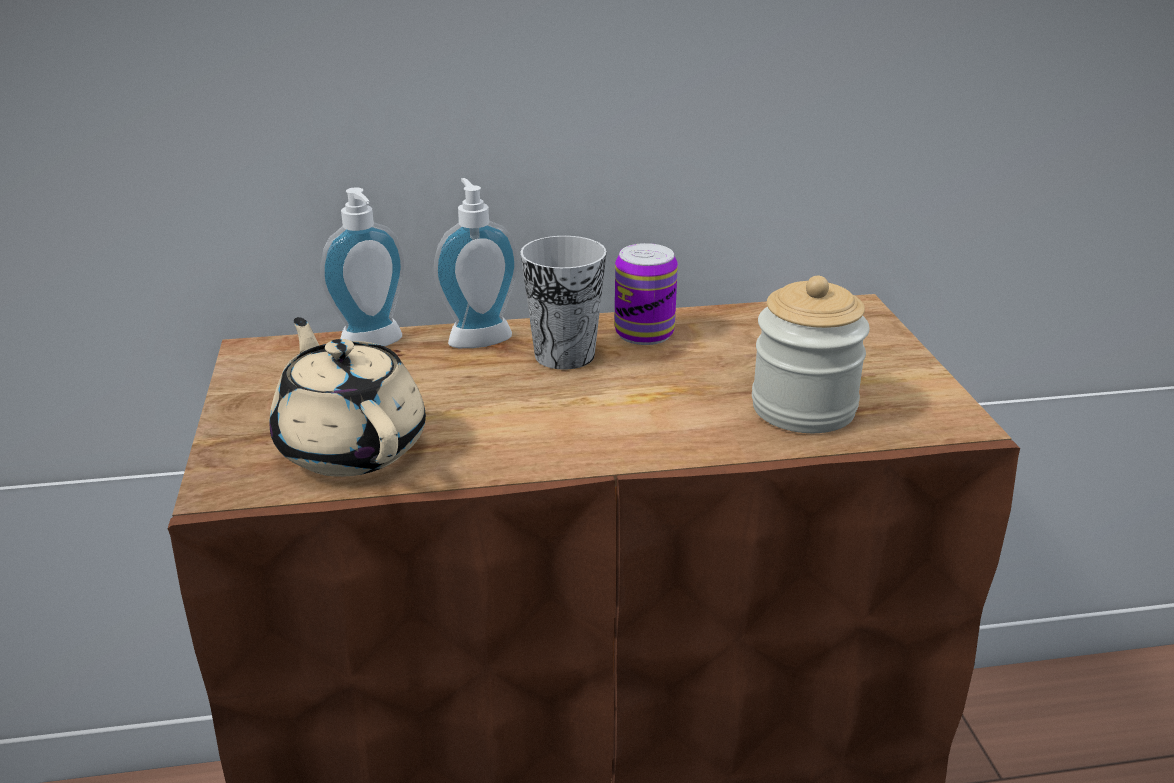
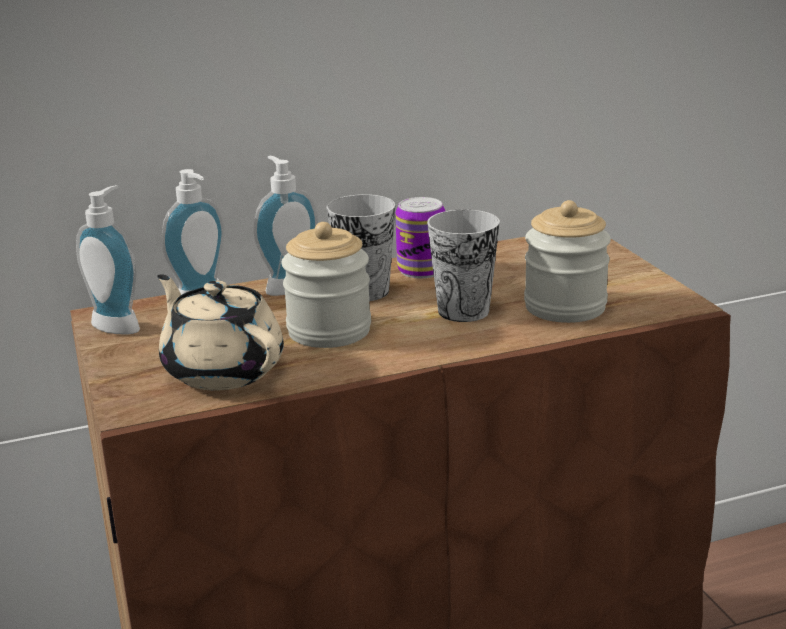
camera: 10 degrees left, 5 degrees down
(266, 366) = (120, 324): none -> soap dispenser
(500, 406) = (329, 331): none -> jar
(673, 398) = (463, 311): none -> cup

